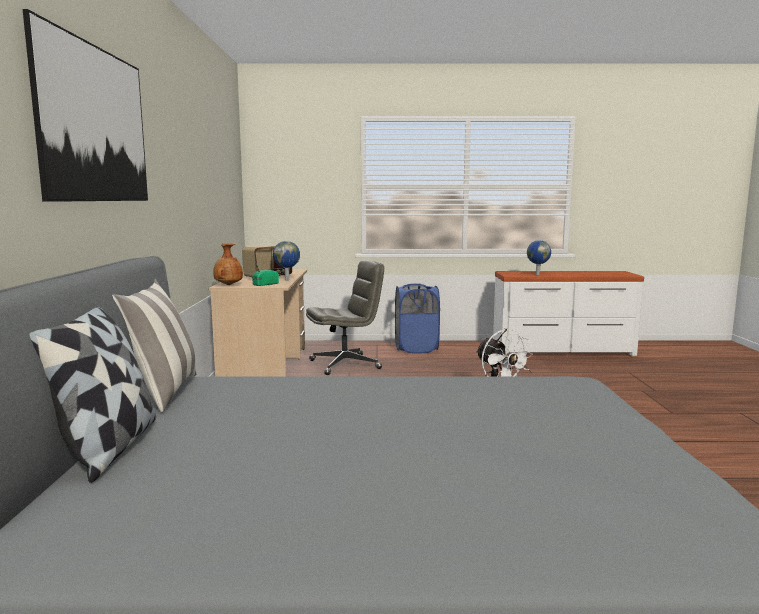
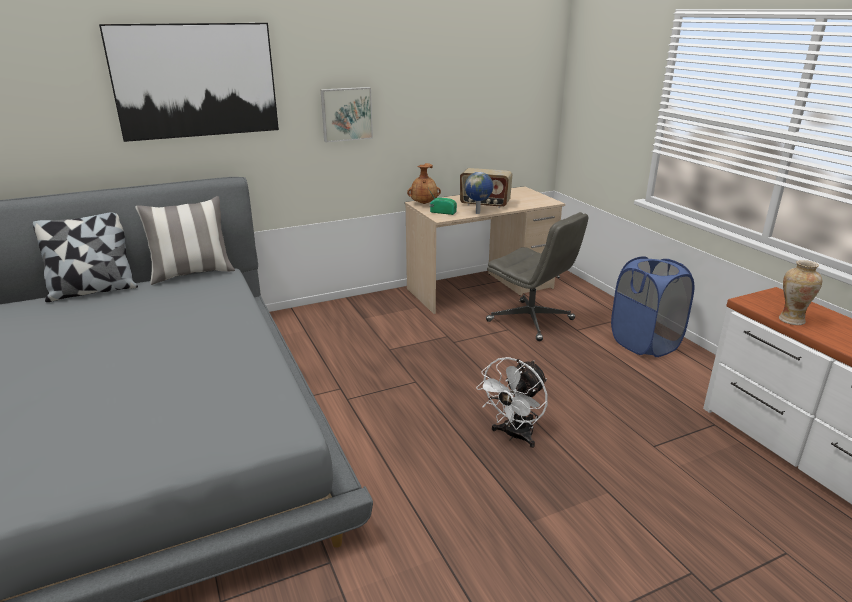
camera: 65 degrees right, 15 degrees up
(175, 188) = (346, 114): none -> picture
(537, 275) = (791, 320): globe -> vase

